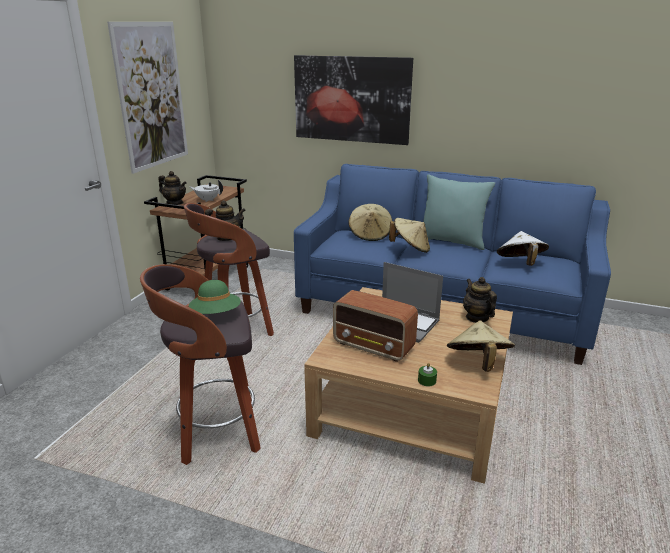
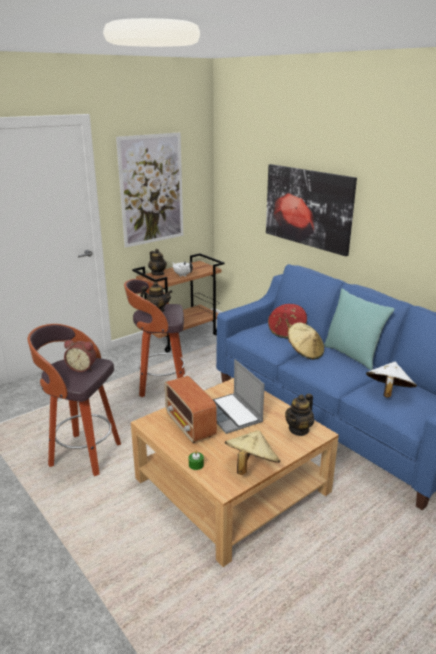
camera: 30 degrees right, 0 degrees up
(216, 314) = (82, 368): green hat -> alarm clock
(370, 235) = (287, 331): beige hat -> red hat
(477, 318) = (299, 429): teapot -> teapot turned 150 degrees counterclockwise

